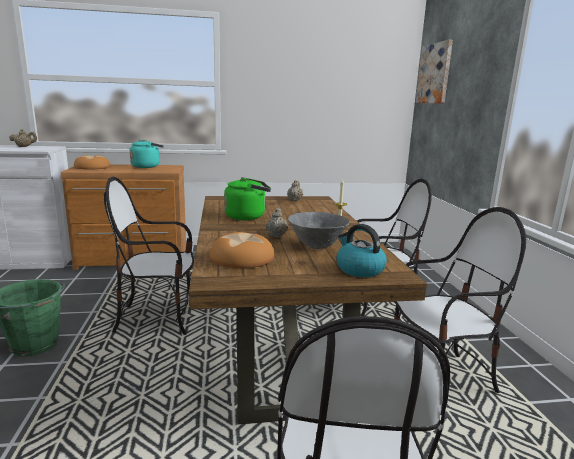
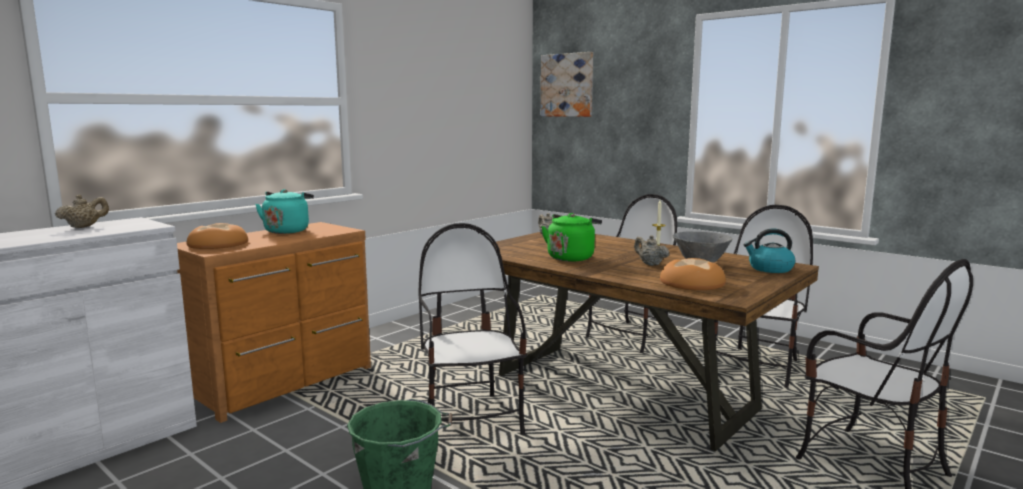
camera: 40 degrees left, 5 degrees down
(158, 318) = (471, 420): chair -> chair turned 120 degrees clockwise

